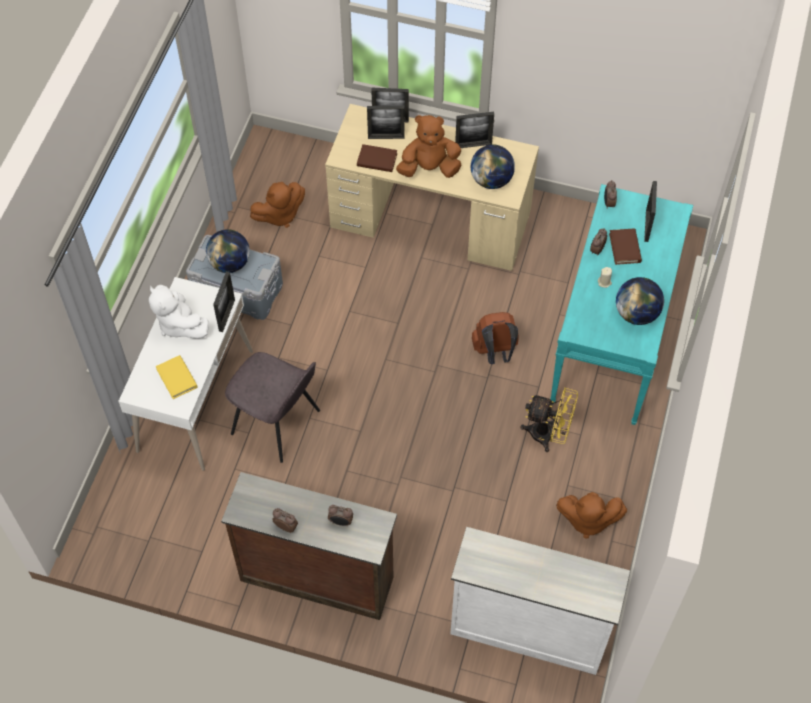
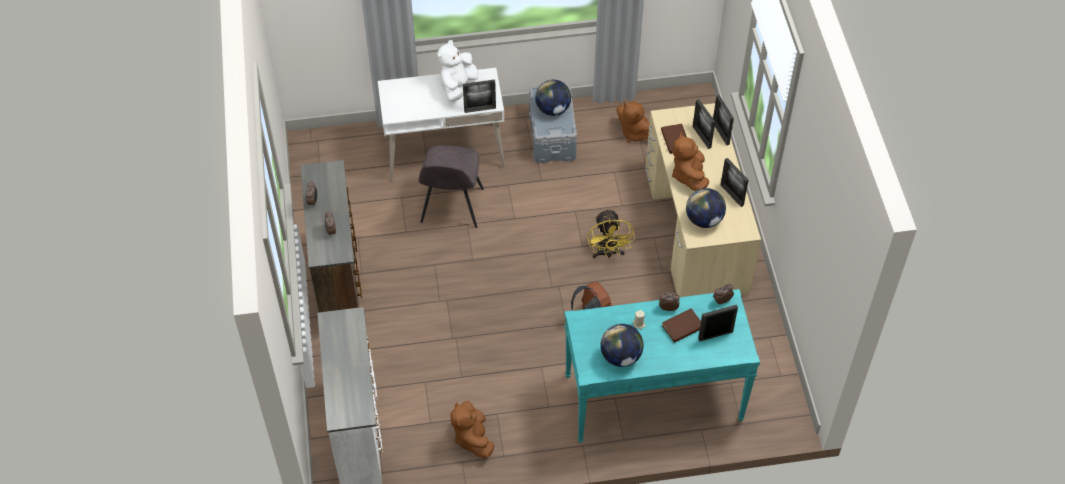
camera: 65 degrees right, 5 degrees down
(177, 378) = (412, 104): yellow book -> none
(429, 168) = (689, 175): brown plush toy -> brown plush toy turned 150 degrees counterclockwise
(548, 435) = (536, 384): yellow fan -> yellow fan (608, 253)

